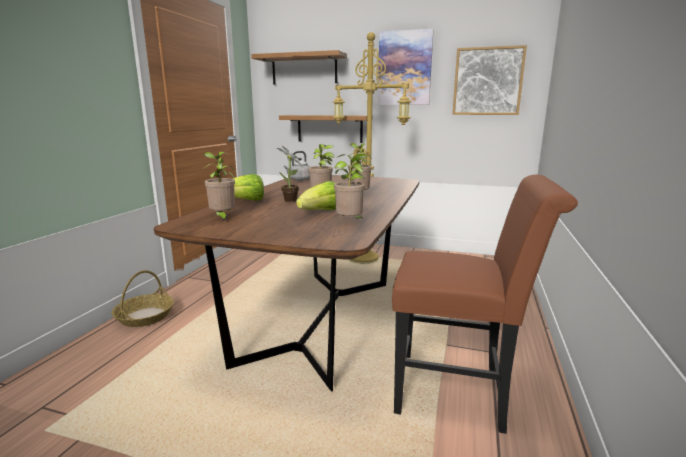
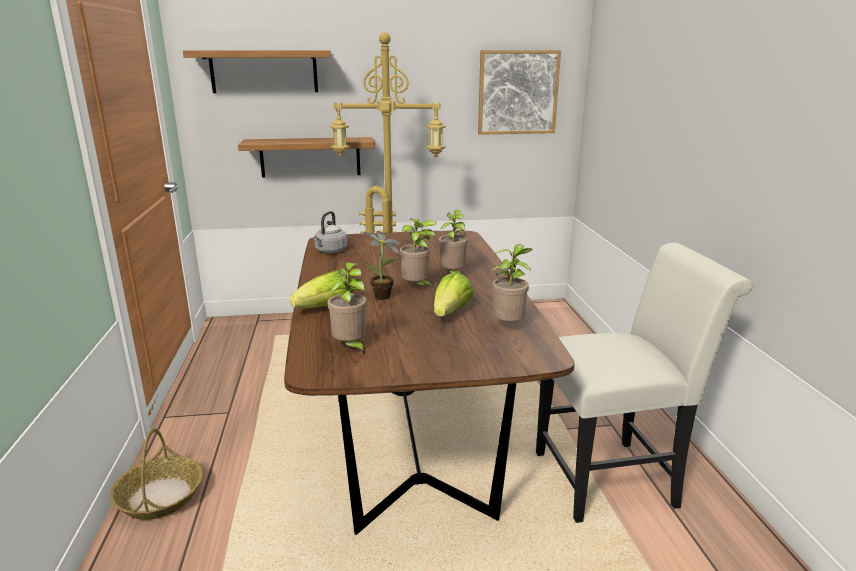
camera: 25 degrees left, 5 degrees up
(404, 68) = (414, 74): picture -> none
(459, 391) = (614, 478): brown chair -> white chair

